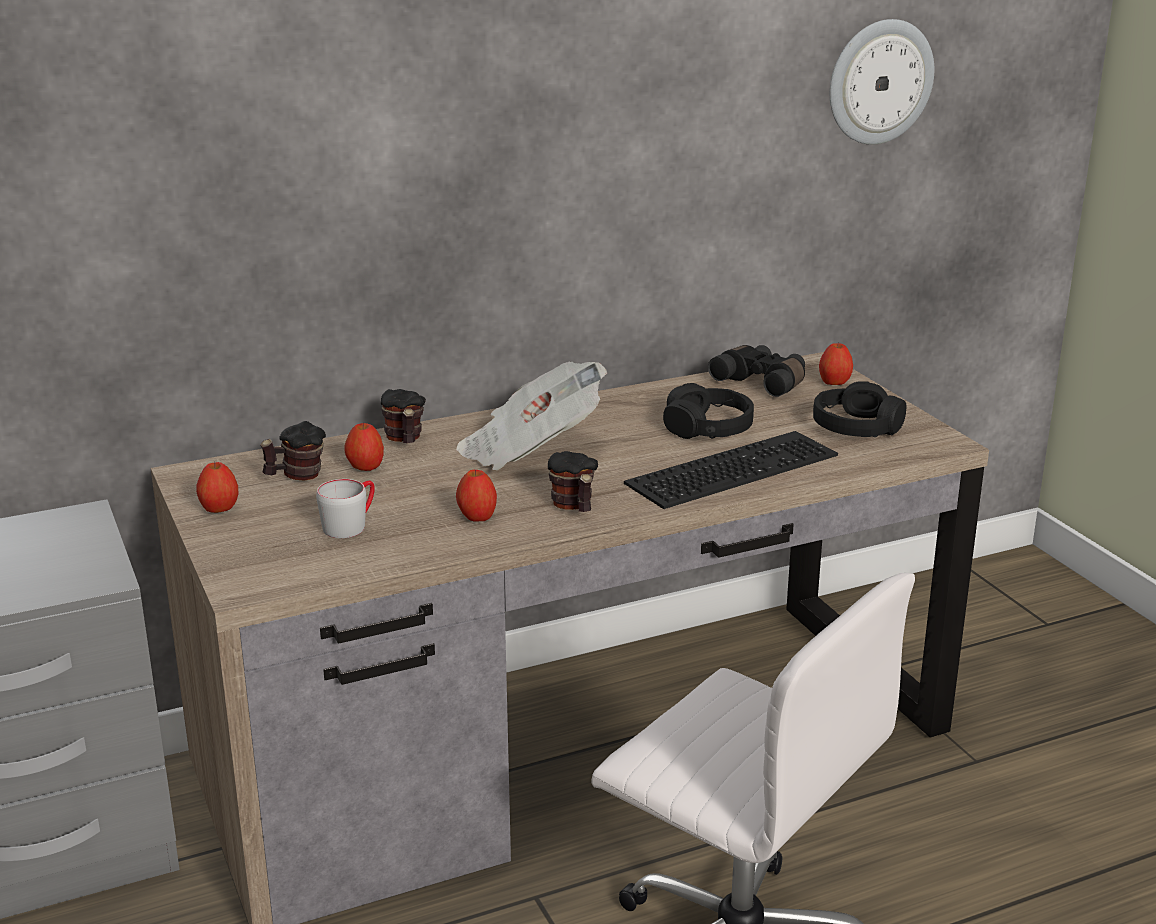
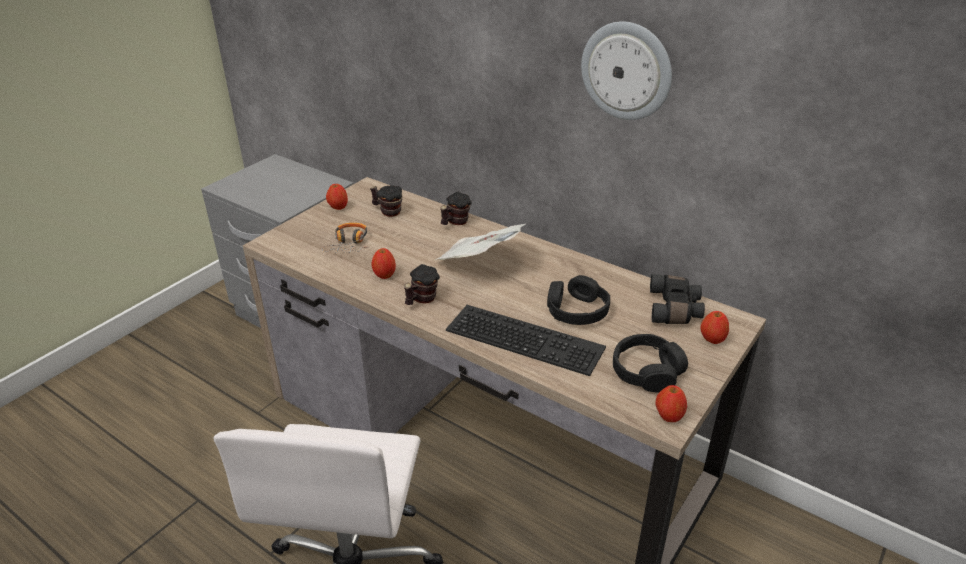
camera: 60 degrees right, 10 degrees up
(351, 524) = (349, 244): grey mug -> headphones
(365, 468) = (413, 224): apple -> apple (669, 416)
(879, 82) = (872, 125): wall clock -> wall clock (626, 71)

